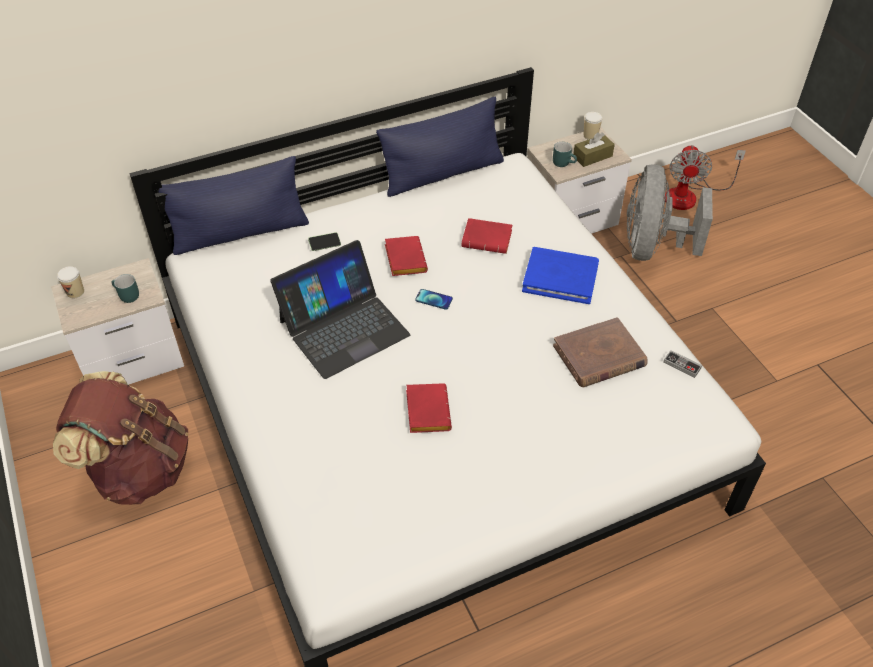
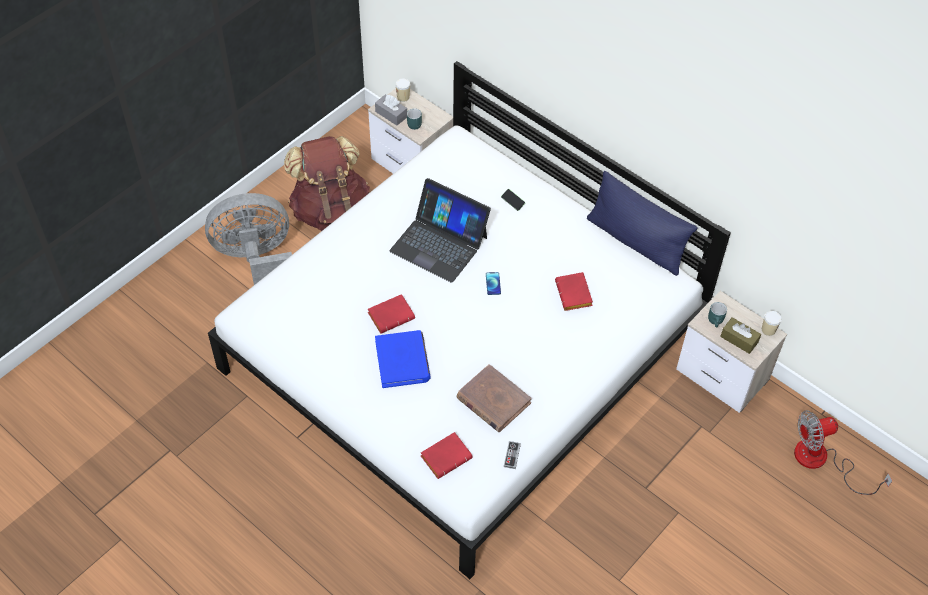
camera: 65 degrees right, 5 degrees up
(93, 312) = (391, 114): none -> grey tissue box
(240, 233) = (497, 151): blue pillow -> none
(404, 259) = (525, 252): red book -> red book (446, 456)
(560, 278) = (561, 354): blue book -> blue book (402, 361)
(652, 247) = (728, 447): grey fan -> grey fan (256, 259)

